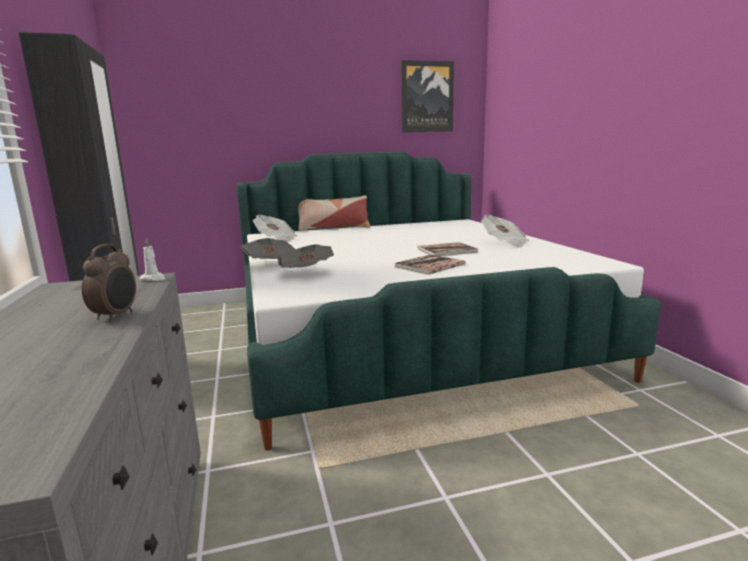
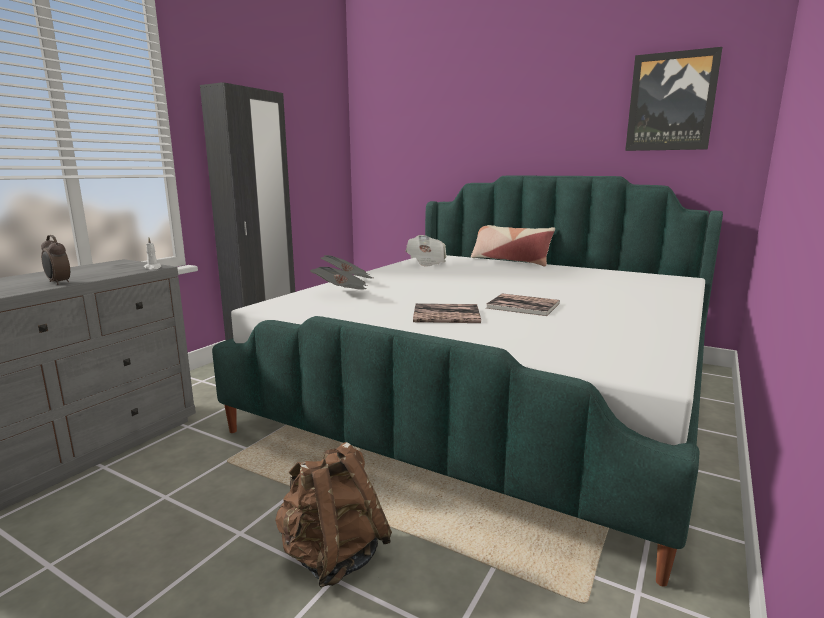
camera: 45 degrees right, 0 degrees up
(116, 316) = (58, 283): alarm clock -> alarm clock turned 75 degrees clockwise
(504, 244) = (618, 315): newspaper -> none
(522, 465) = (333, 557): none -> brown backpack

